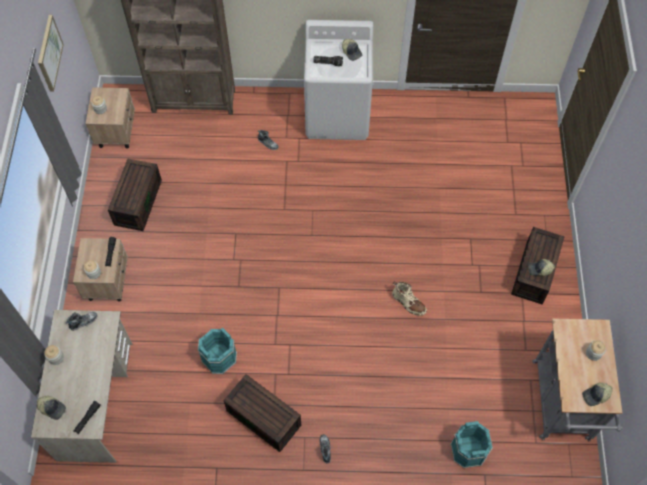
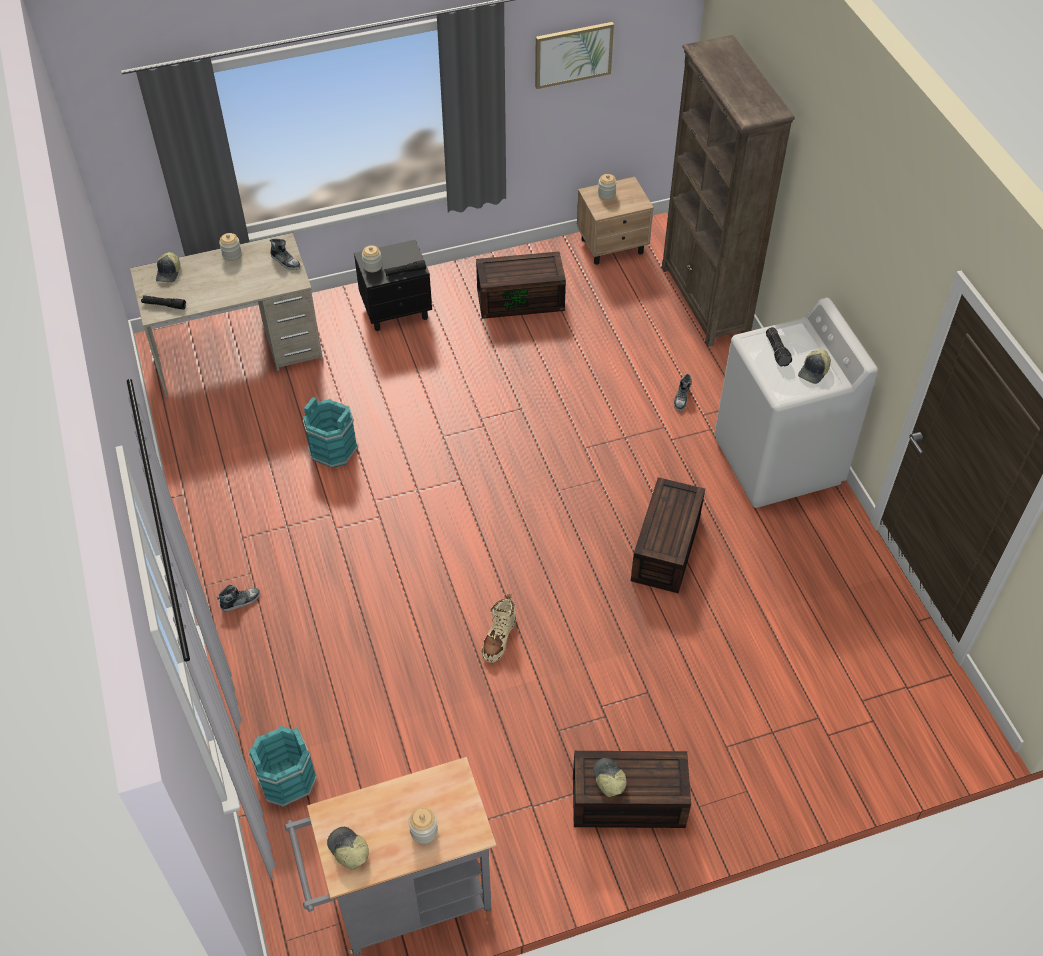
camera: 70 degrees right, 10 degrees down
(108, 281) = (397, 311): beige nightstand -> black nightstand
(265, 418) = (265, 522): brown storage box -> brown storage box (667, 550)

